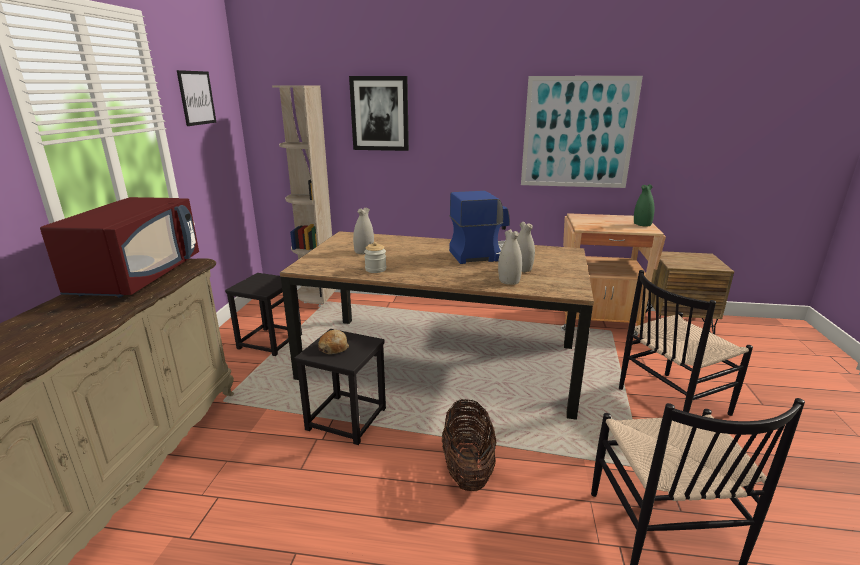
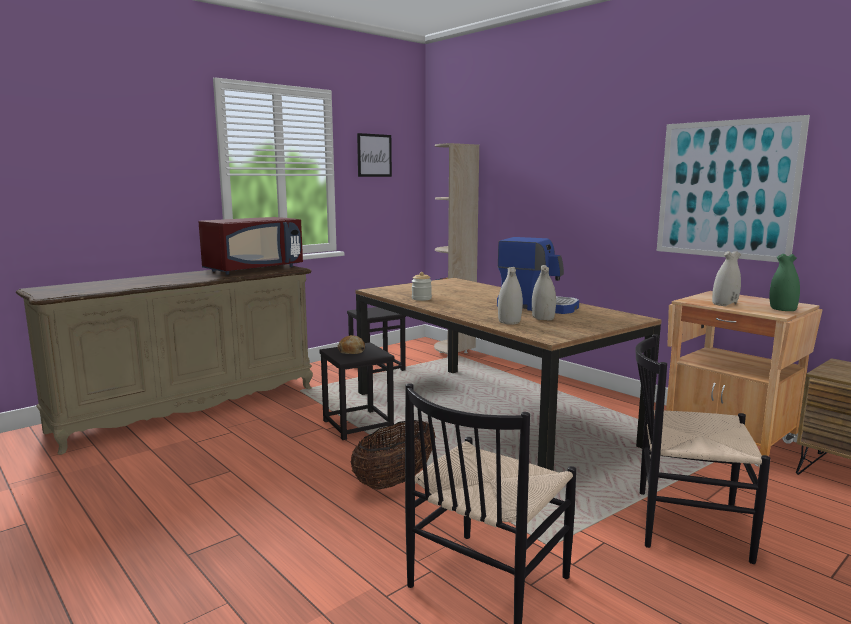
camera: 40 degrees right, 10 degrees down
(364, 251) = (440, 289): white vase -> white vase (724, 304)
(380, 113) = (525, 170): picture -> none

